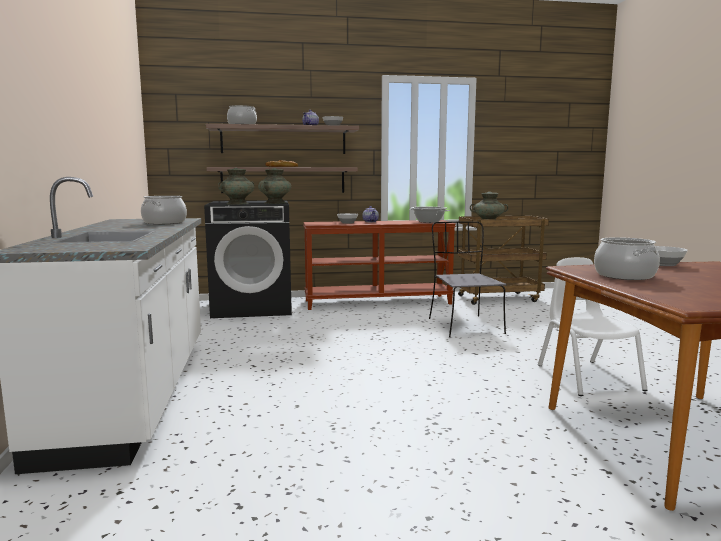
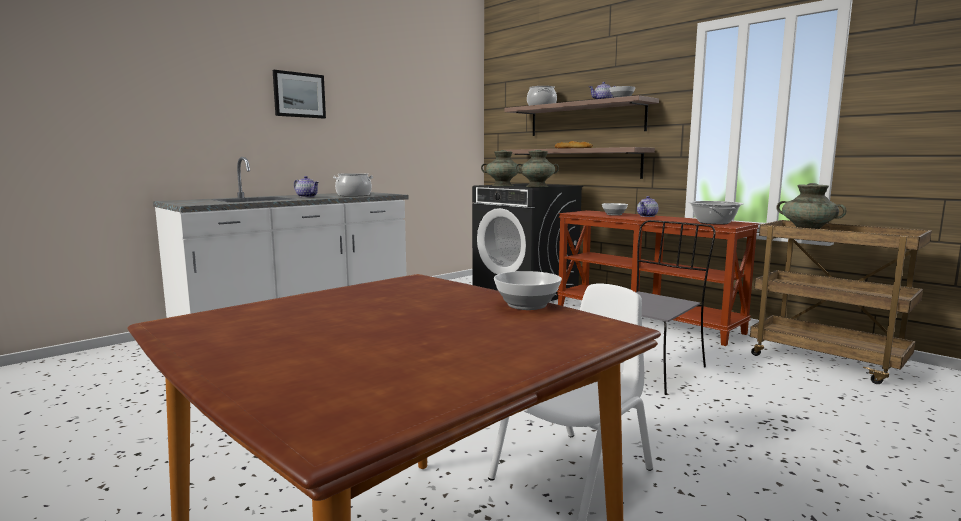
camera: 55 degrees right, 0 degrees up
(60, 89) = (299, 95): none -> picture
(134, 228) = (307, 196): none -> teapot
(625, 275) = (379, 296): cooking pot -> none

